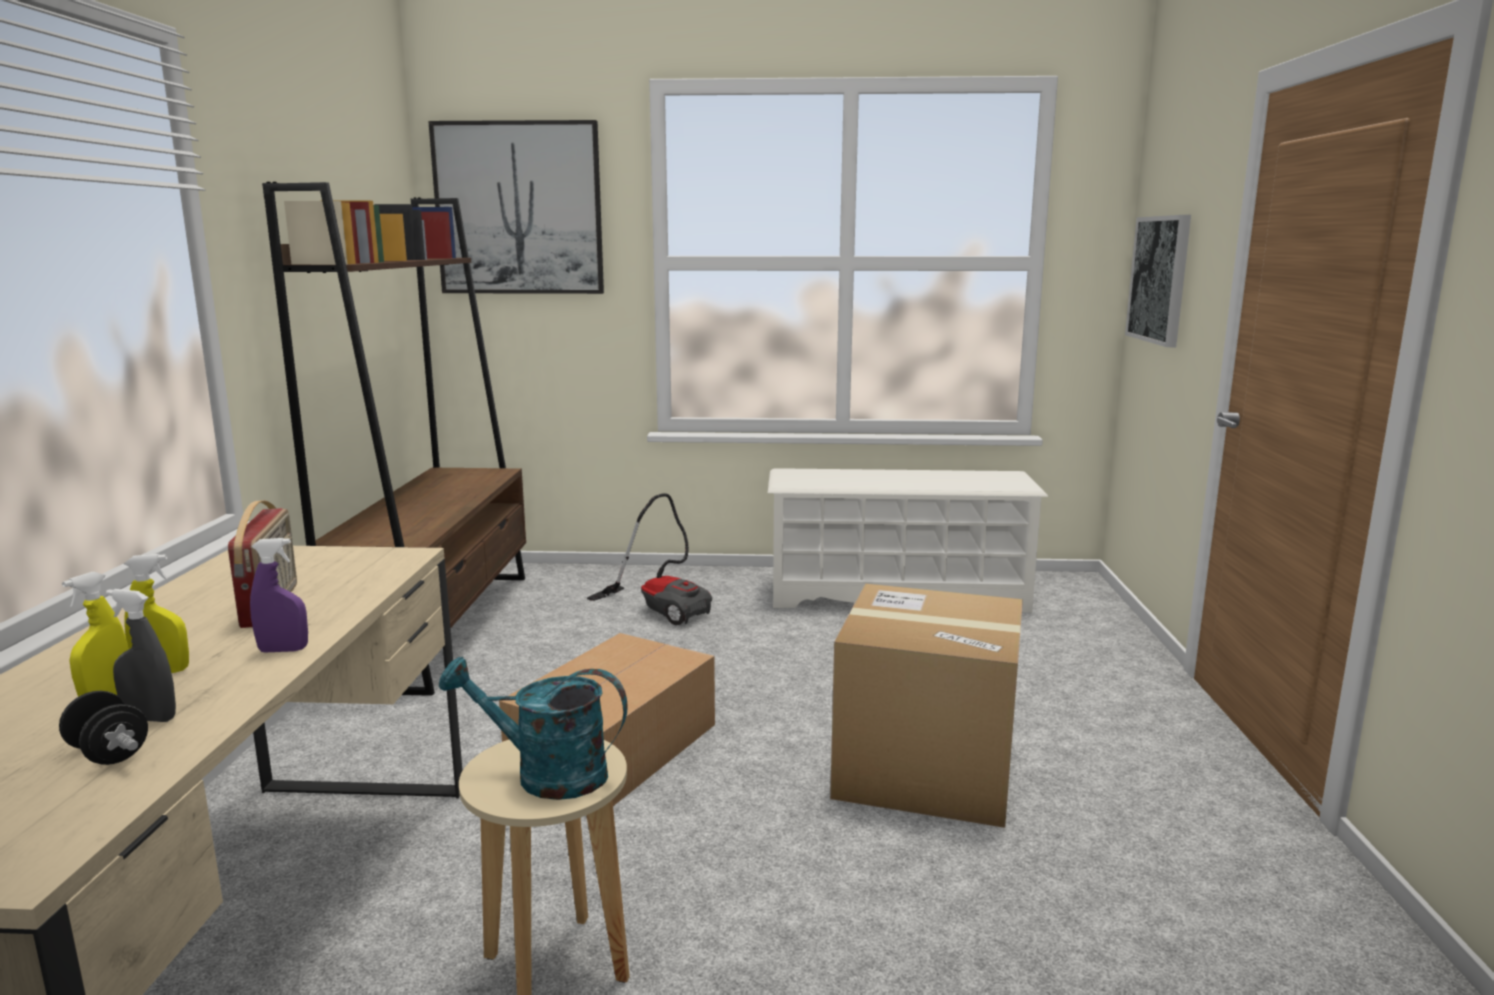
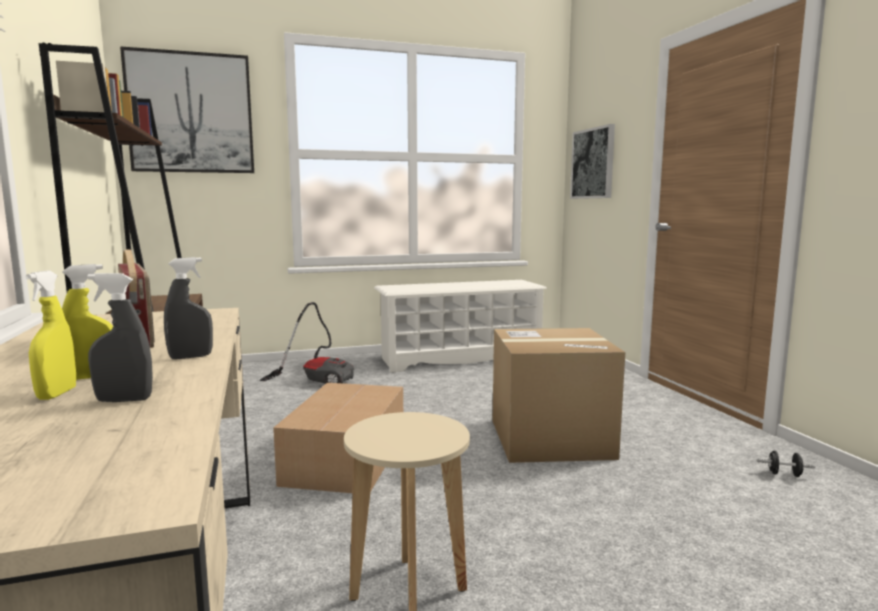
camera: 20 degrees left, 5 degrees down
(108, 753) = (115, 422): black dumbbell -> black dumbbell (784, 474)
(283, 650) = (191, 357): purple spray bottle -> grey spray bottle
(546, 775) = (411, 435): turquoise watering can -> none

